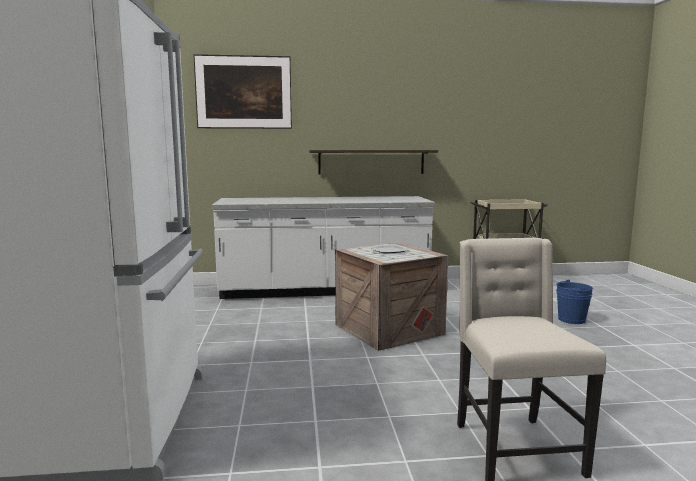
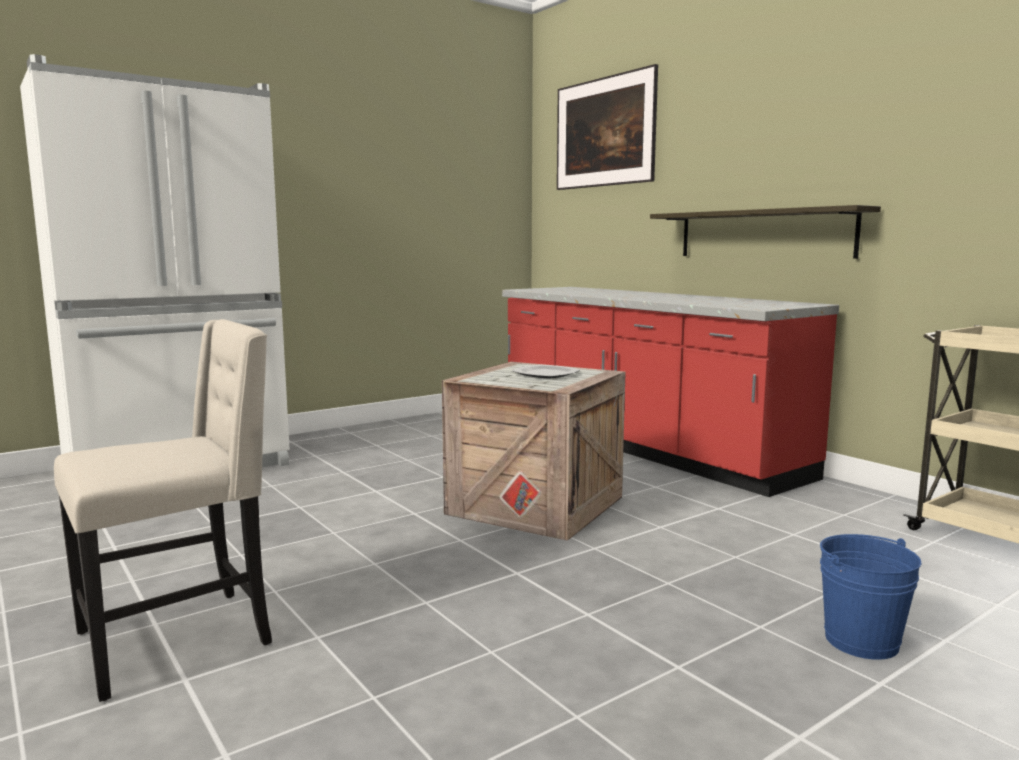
camera: 60 degrees right, 0 degrees up
(324, 290) = (641, 446): white counter -> red counter

